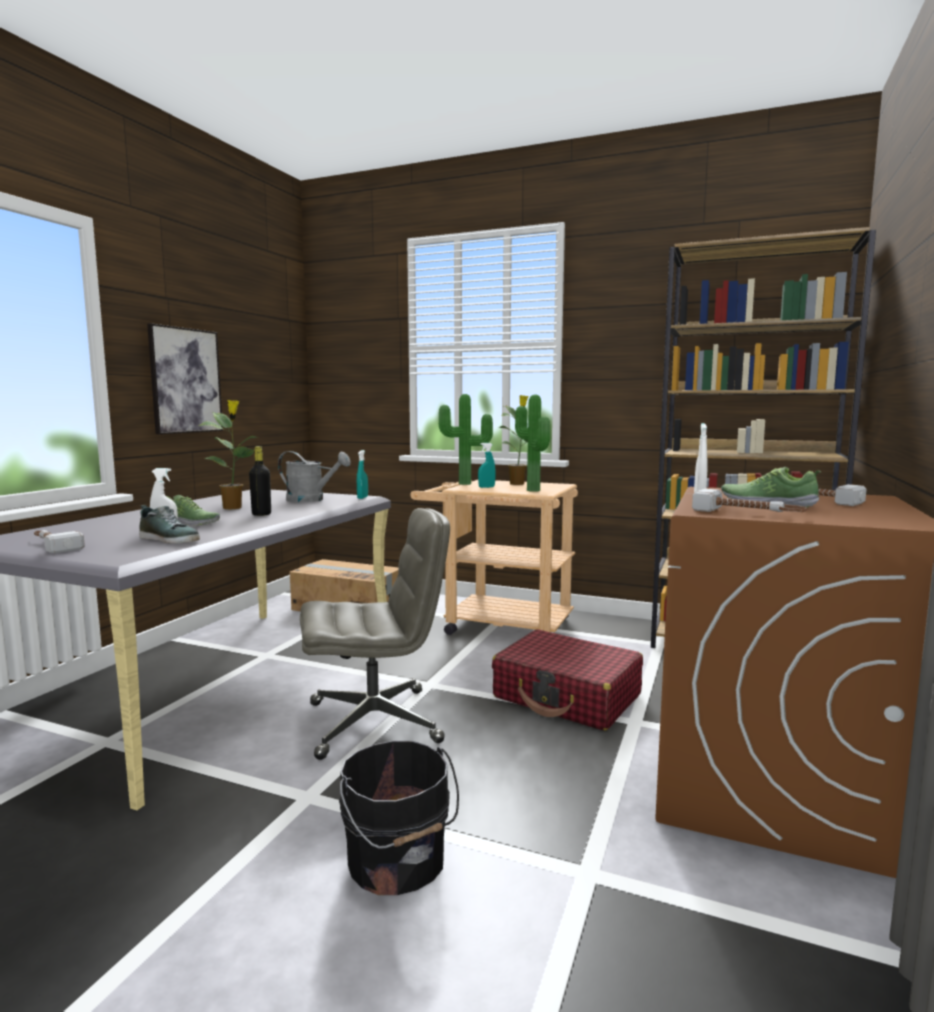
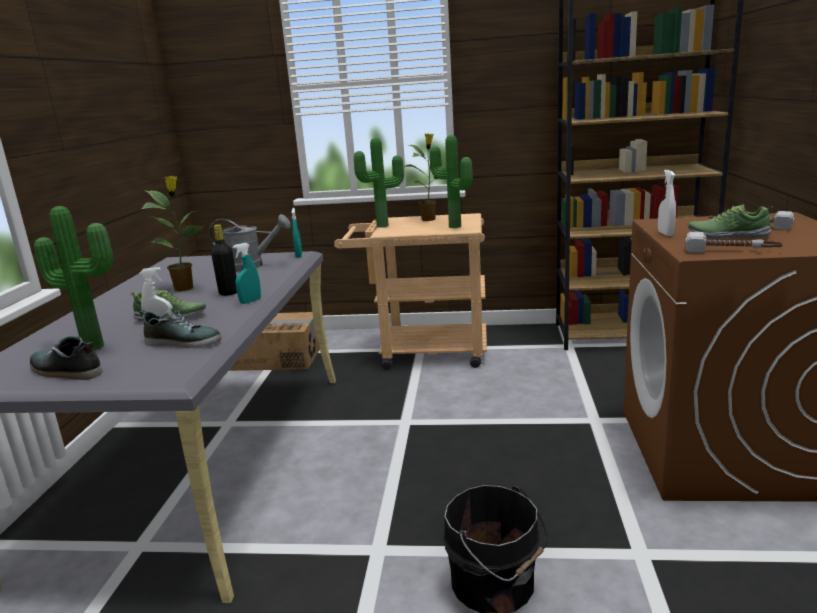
camera: 15 degrees left, 10 degrees up
(53, 545) = (65, 371): hammer -> shoe
(102, 533) = (96, 346): none -> potted plant
(185, 381) = (75, 151): picture -> none
(375, 722) = (384, 467): grey office chair -> none
(486, 487) = (407, 228): turquoise spray bottle -> turquoise spray bottle (250, 301)
(567, 696) = (528, 409): red suitcase -> none

